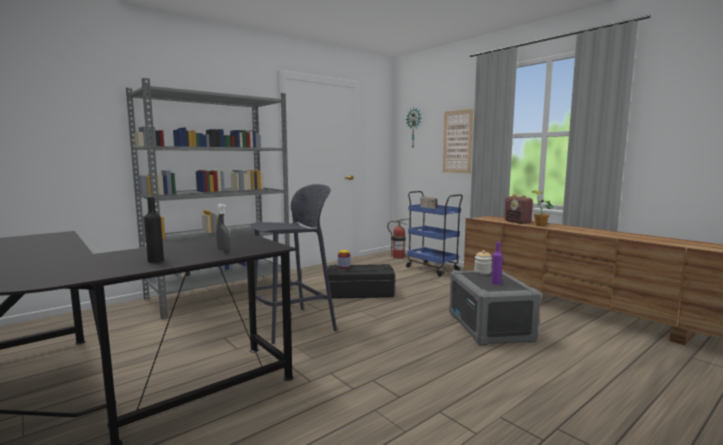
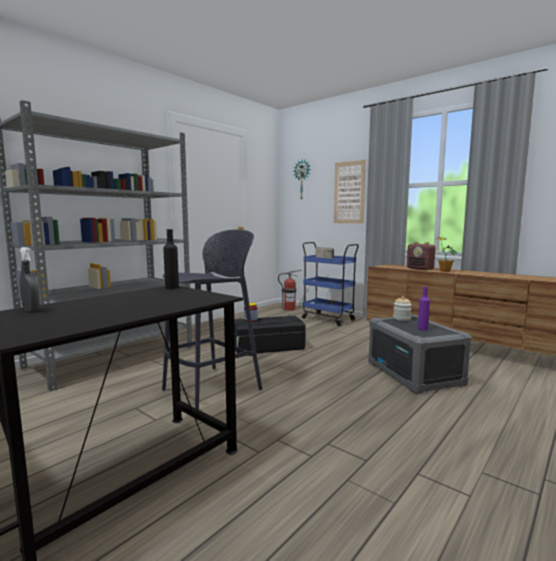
camera: 10 degrees left, 0 degrees up
(155, 260) = (76, 319): black bottle -> black bottle (172, 287)
(223, 250) = (157, 303): grey spray bottle -> grey spray bottle (31, 310)

